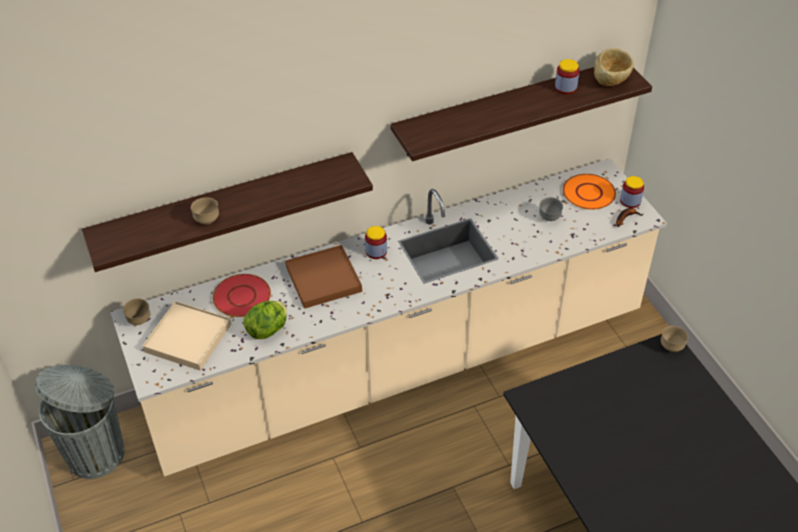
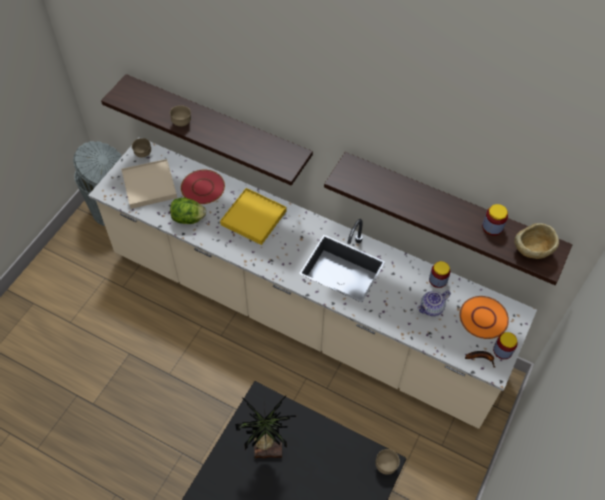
camera: 50 degrees right, 10 degrees up
(323, 279) = (253, 217): brown tray -> yellow tray
(376, 251) = (303, 229): jar -> jar (438, 280)
(549, 218) = (431, 308): grey bowl -> teapot
(586, 423) = (267, 449): none -> potted plant

